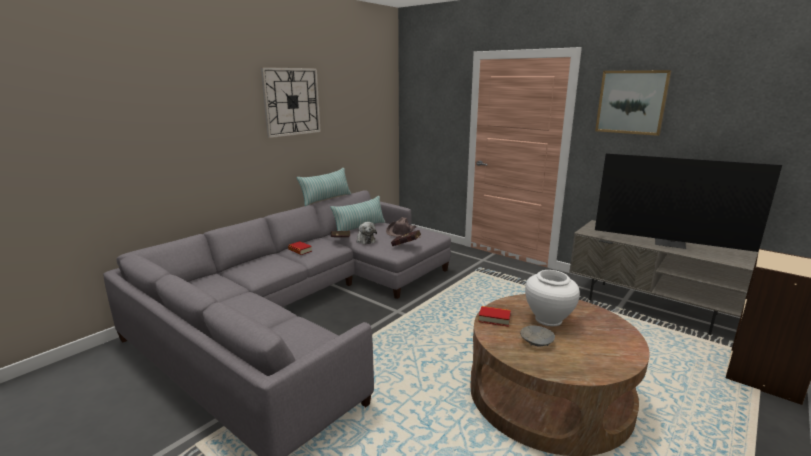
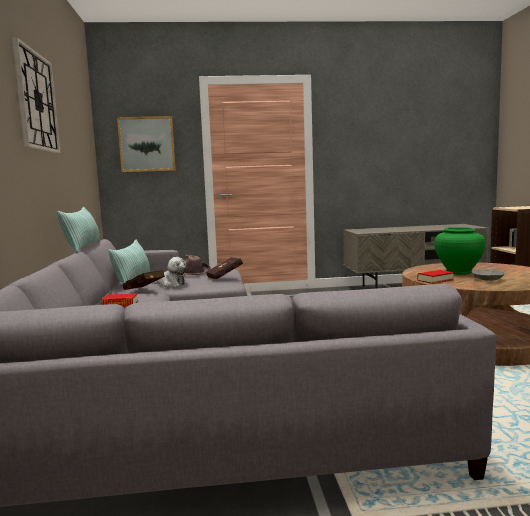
camera: 45 degrees left, 10 degrees down
(548, 319) = (458, 272): white vase -> green vase
(631, 102) = (359, 121): picture -> picture (147, 144)
(670, 244) = (419, 228): television -> none

